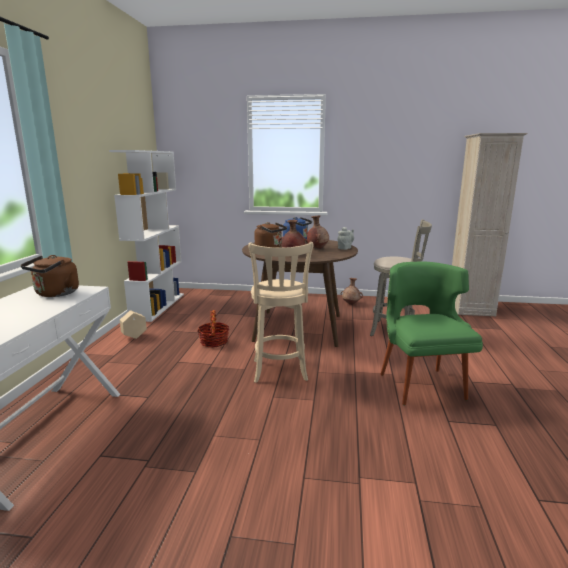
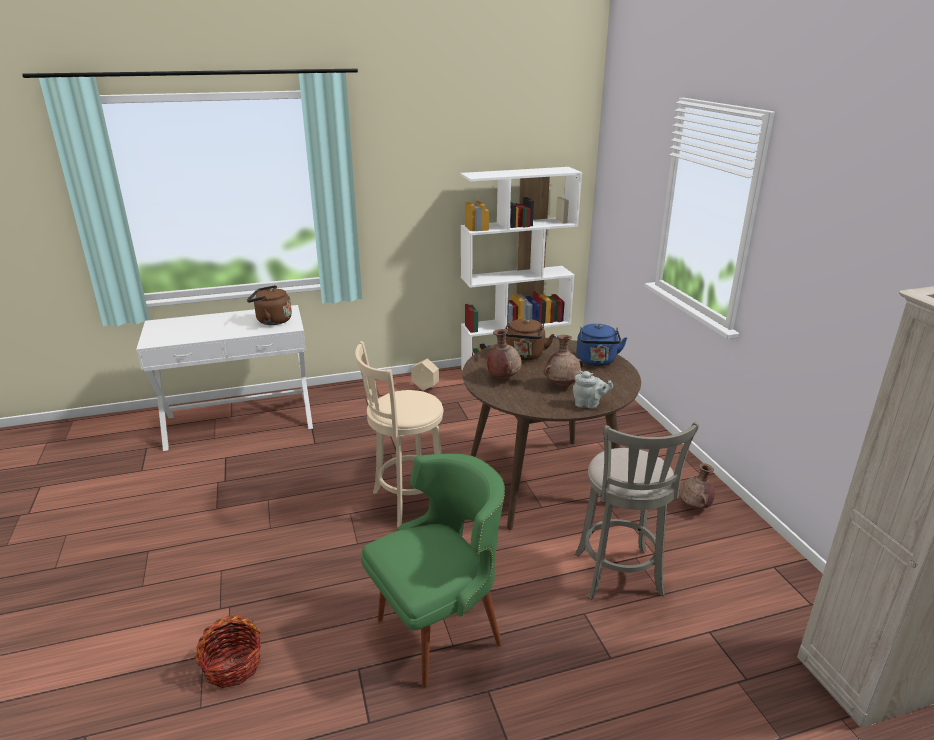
camera: 65 degrees right, 10 degrees up
(214, 342) = (450, 435): basket -> basket (232, 666)

